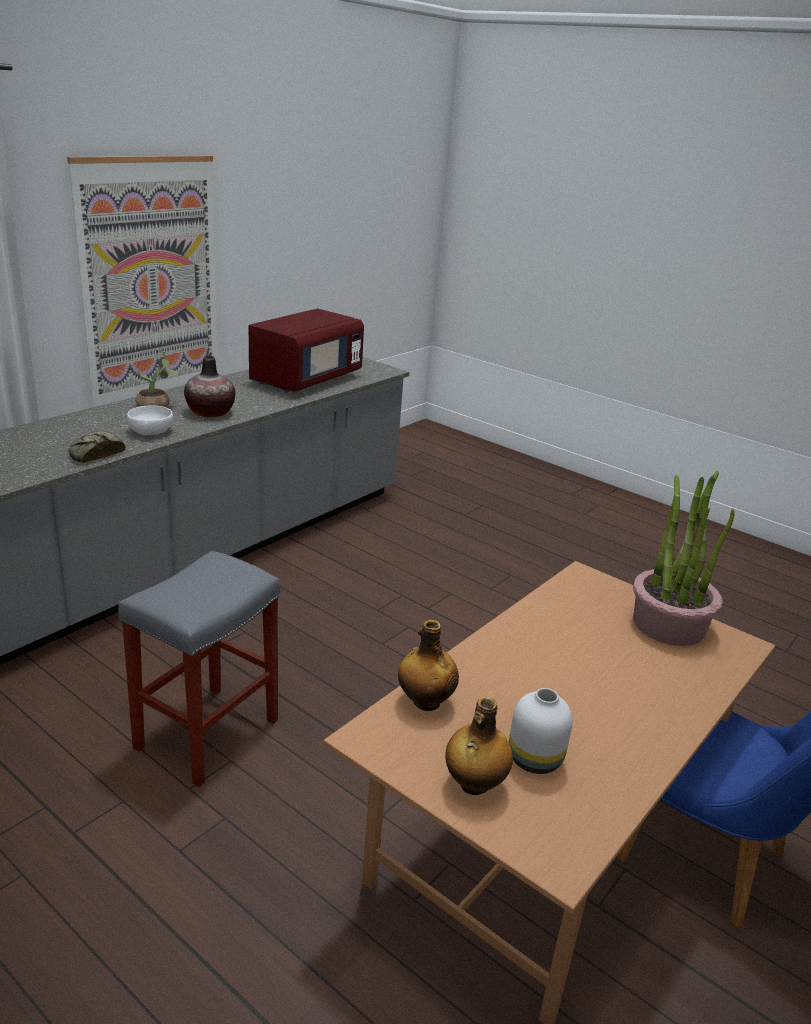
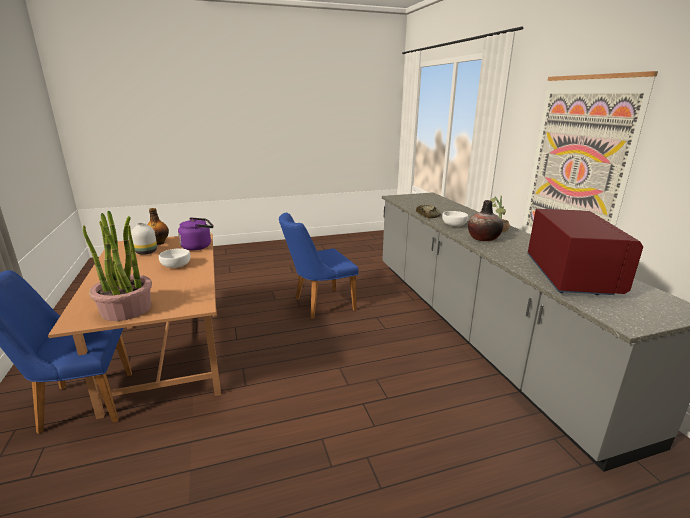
camera: 125 degrees right, 5 degrees down
(207, 735) = (318, 304): grey stool -> blue chair
(306, 380) = (569, 276): red microwave -> red microwave turned 150 degrees counterclockwise
(425, 701) = (198, 246): bottle -> purple kettle
(528, 669) = (176, 265): none -> white bowl

